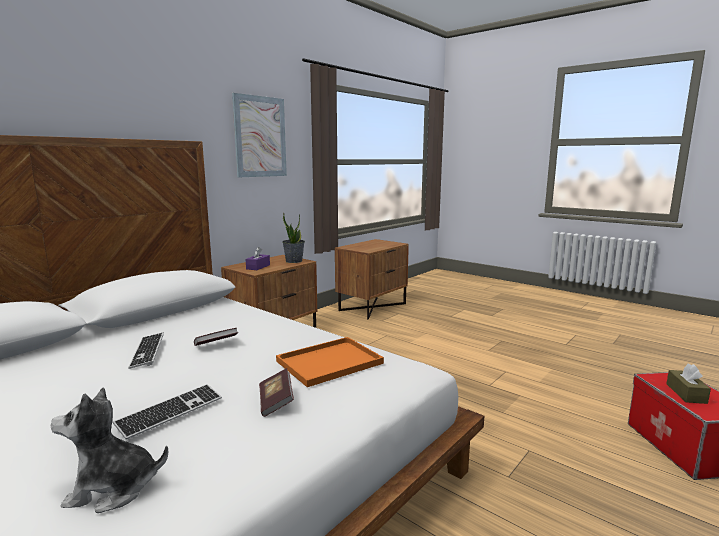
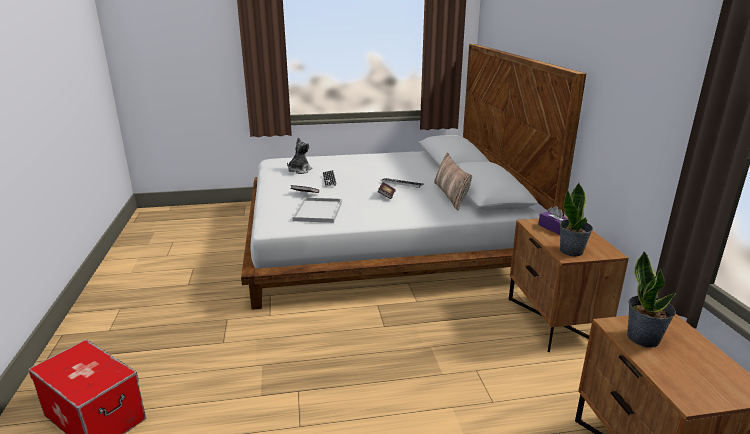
camera: 130 degrees right, 10 degrees up
(174, 320) = (451, 195): none -> pillow
(260, 137) = (653, 78): picture -> none
(328, 363) = (318, 210): orange tray -> white tray
(369, 248) = (643, 338): none -> potted plant
(686, 393) = (90, 365): brown tissue box -> none

